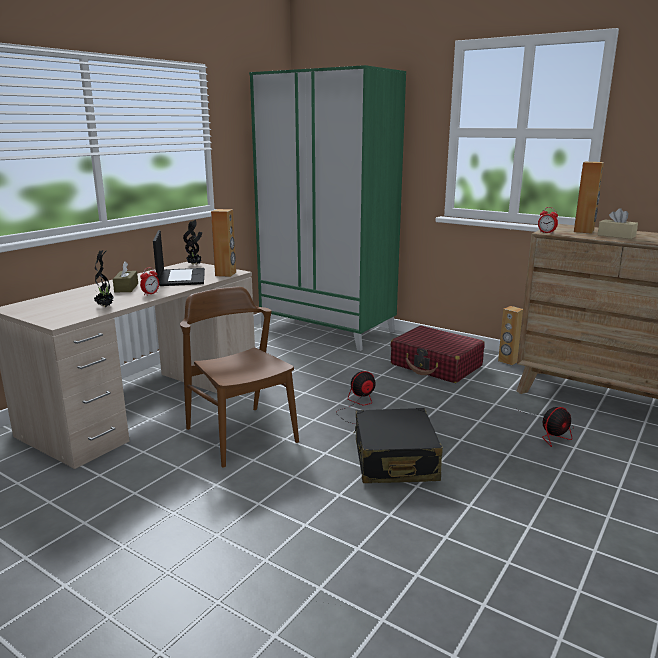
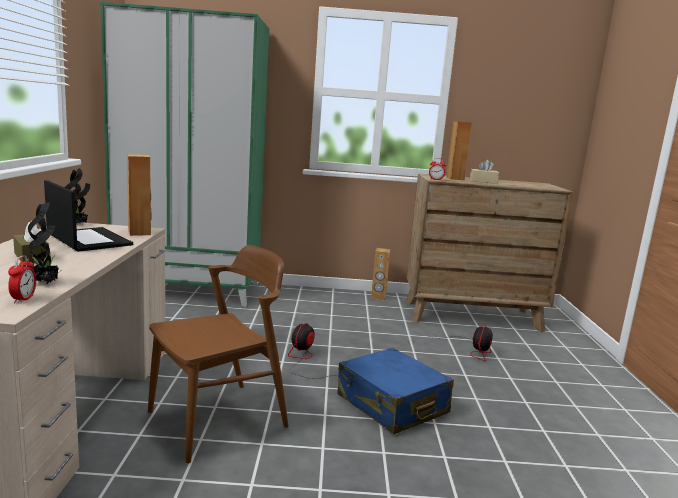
camera: 35 degrees left, 5 degrees down
(150, 293) = (82, 261): alarm clock -> alarm clock (23, 299)
(241, 435) = (218, 420): brown chair -> brown chair turned 120 degrees clockwise
(395, 460) = (392, 404): black suitcase -> blue suitcase
(436, 365) = (328, 310): red suitcase -> none

